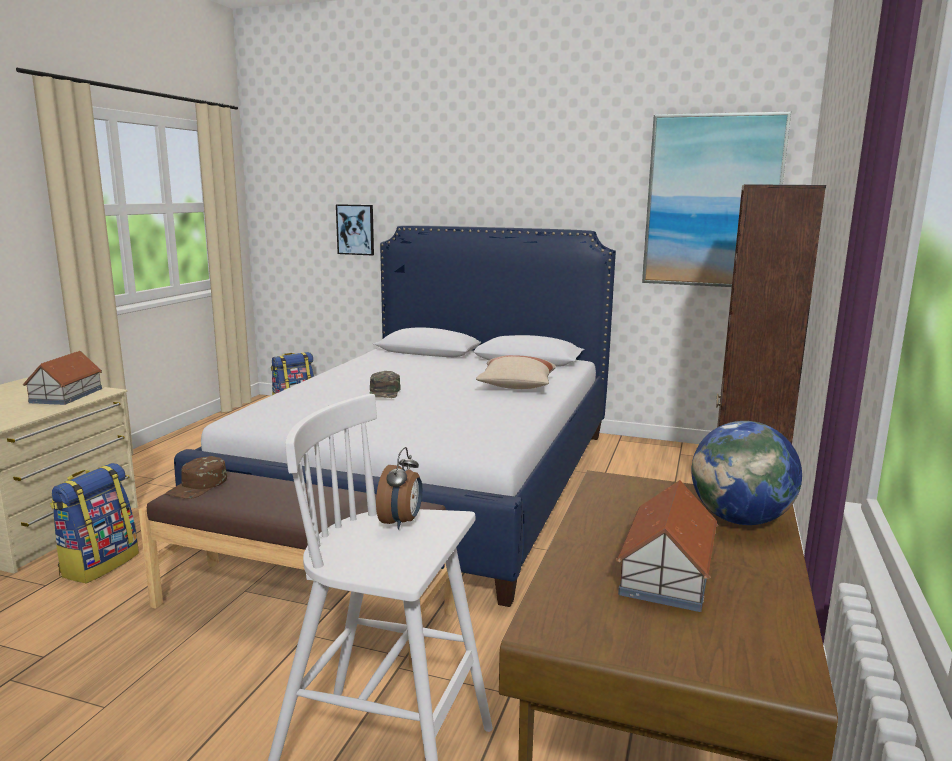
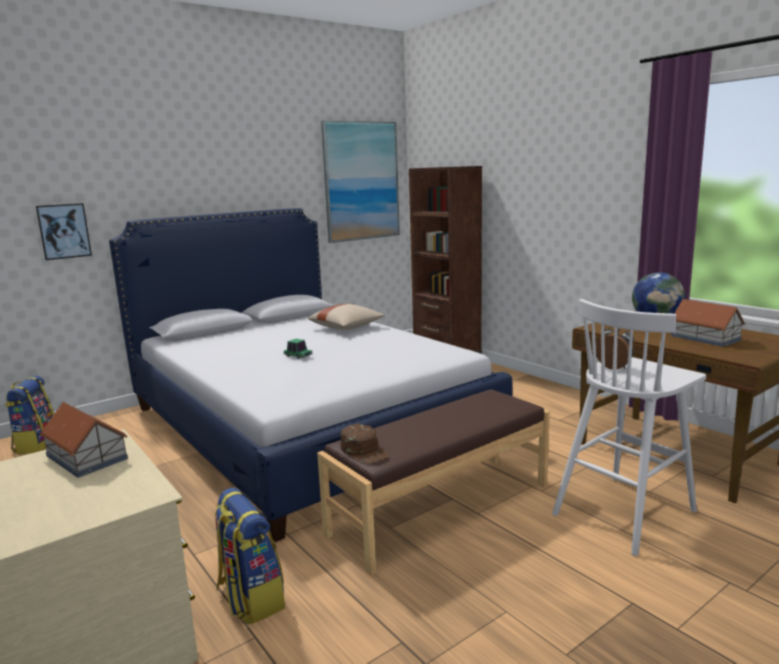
camera: 55 degrees left, 0 degrees up
(384, 392) = (298, 356): green cap -> toy car

